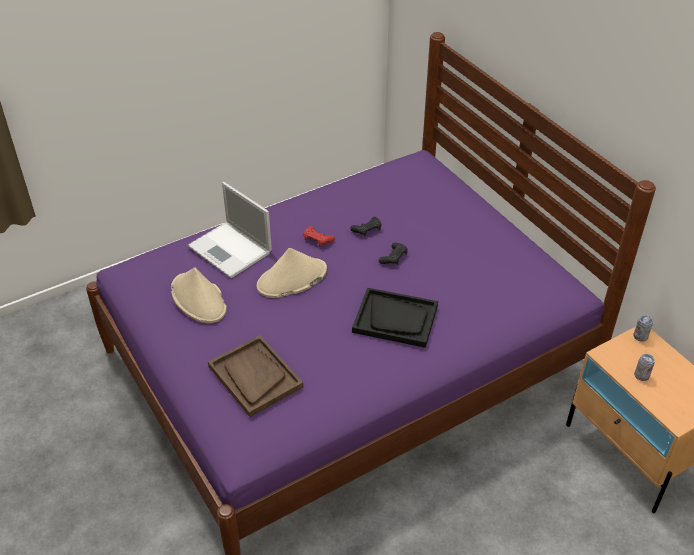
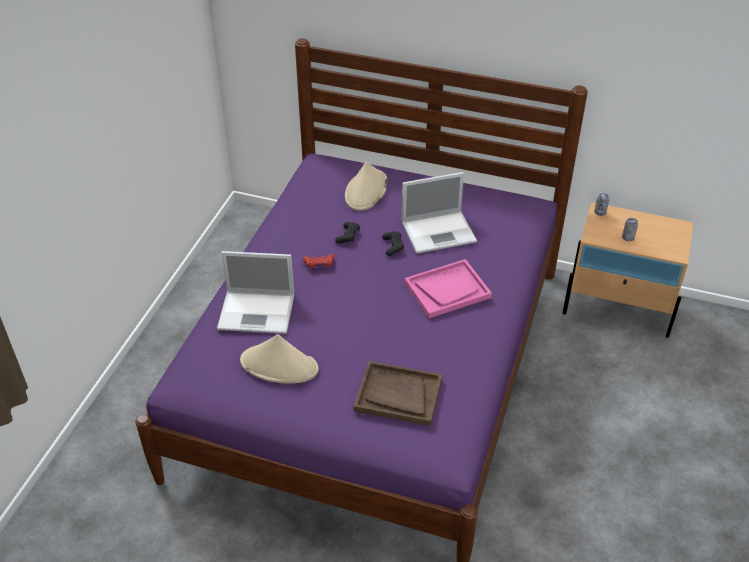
camera: 40 degrees left, 0 degrees up
(292, 279) = (336, 305): beige hat -> beige hat (366, 191)
(395, 319) = (447, 290): black tray -> pink tray
(449, 267) = (440, 231): none -> laptop

